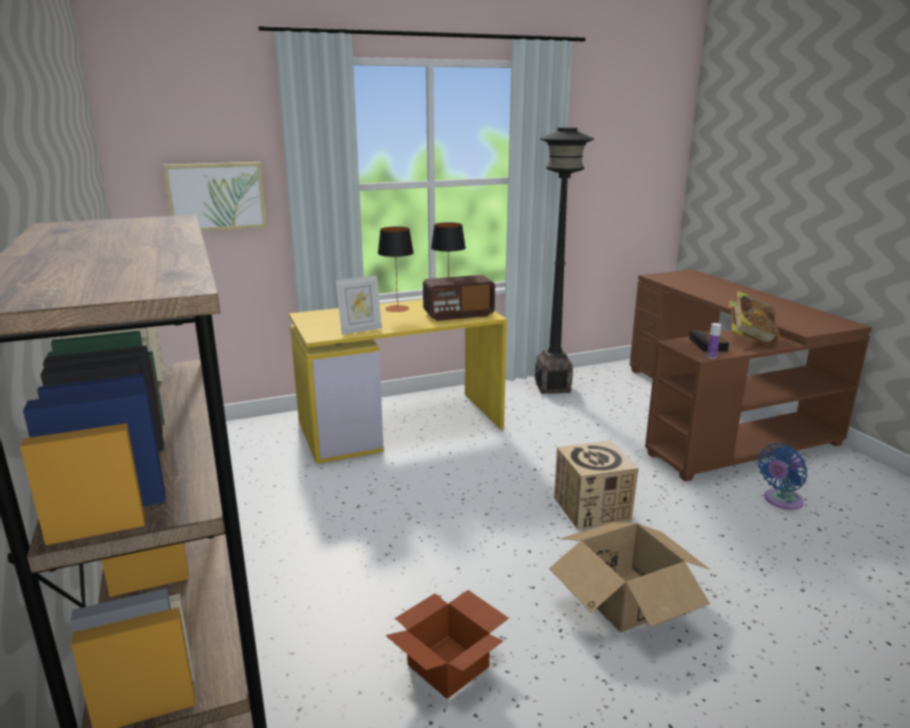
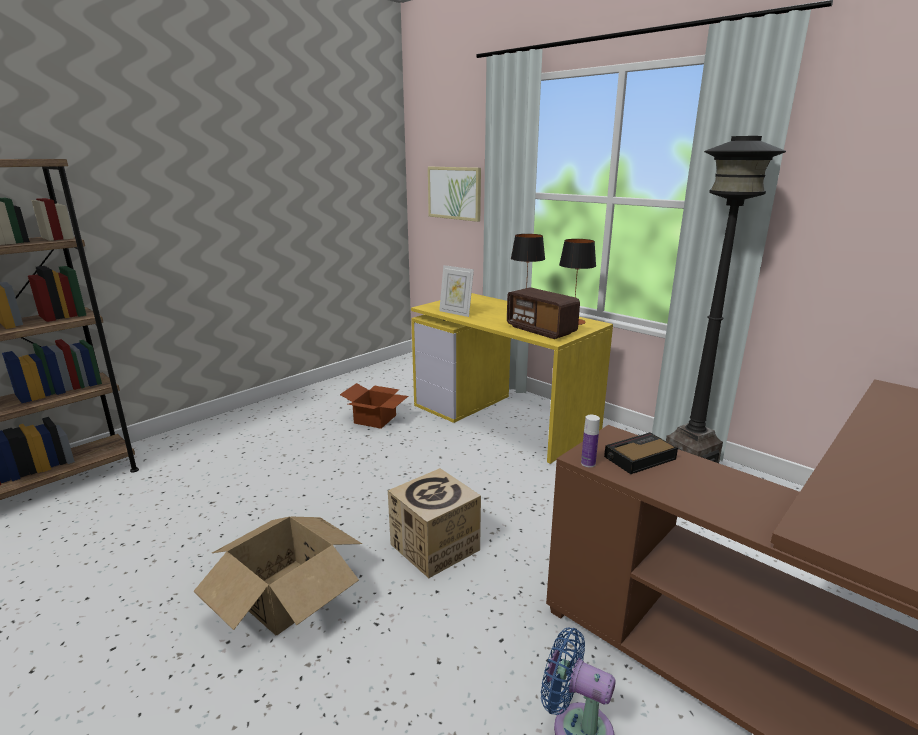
camera: 65 degrees right, 0 degrees up
(450, 665) = (188, 519): cardboard box -> cardboard box (376, 419)
(749, 339) = (721, 490): book -> none

